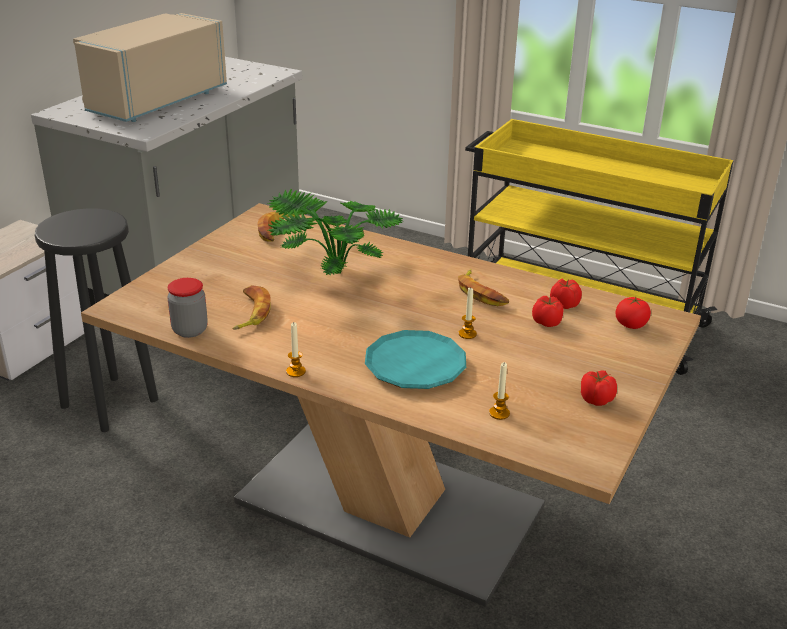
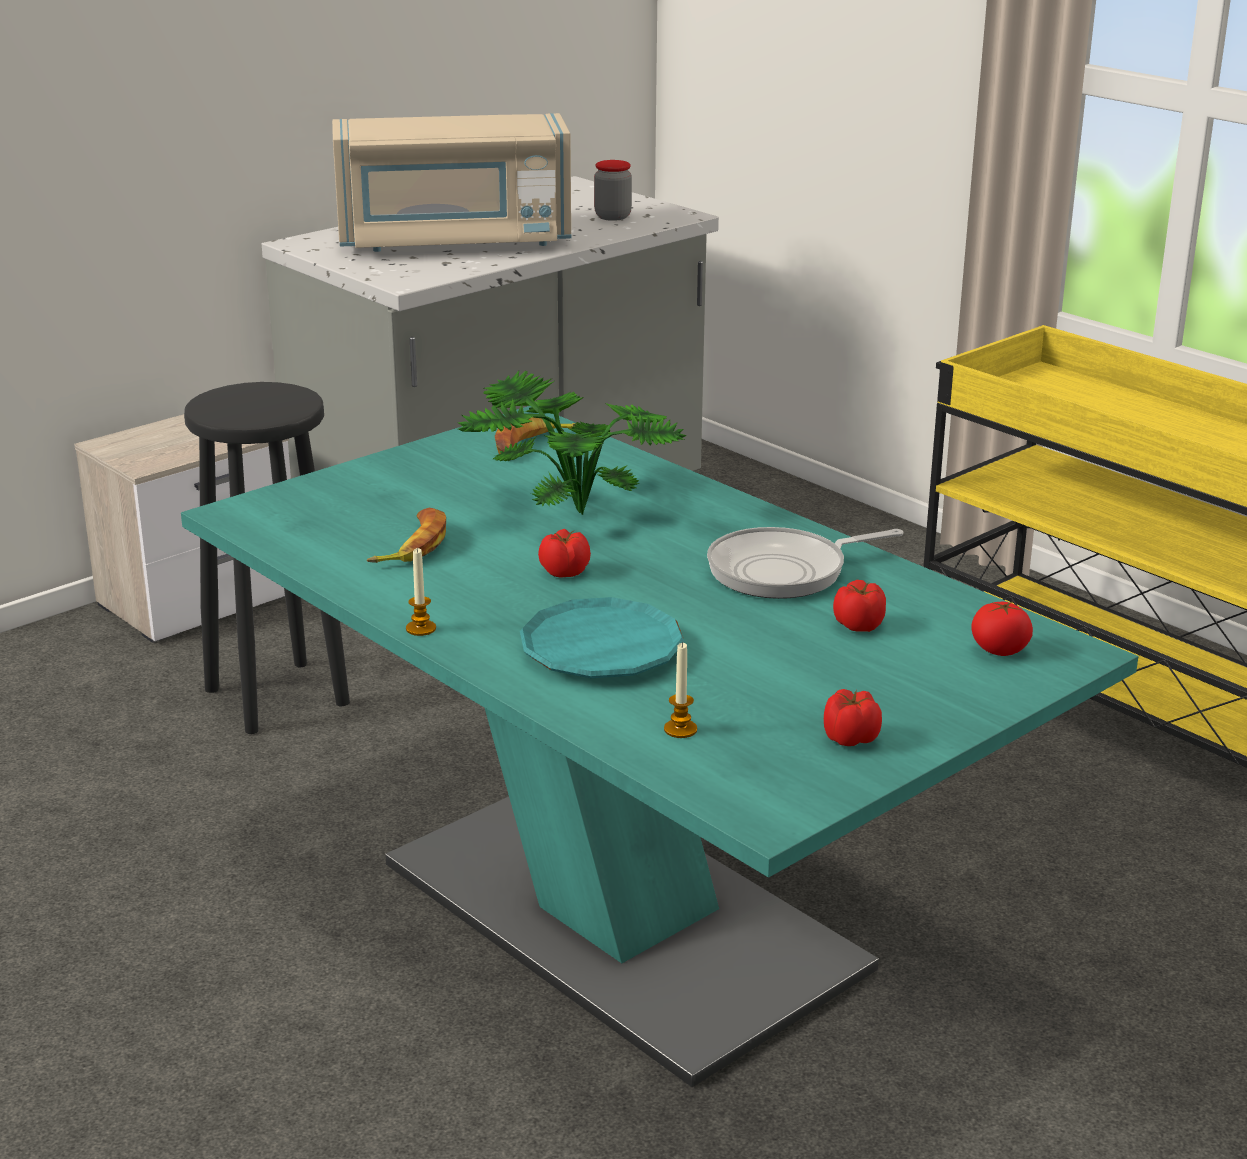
camera: 20 degrees right, 5 degrees down
(156, 101) = (454, 241): beige microwave -> beige microwave turned 150 degrees counterclockwise
(190, 330) = (311, 555): jar -> jar (612, 217)
(389, 504) = (621, 915): brown dining table -> turquoise dining table
(467, 334) = (716, 621): candle -> none
(481, 293) = (784, 571): banana -> frying pan
(563, 304) = (909, 606): tomato -> tomato (564, 572)

